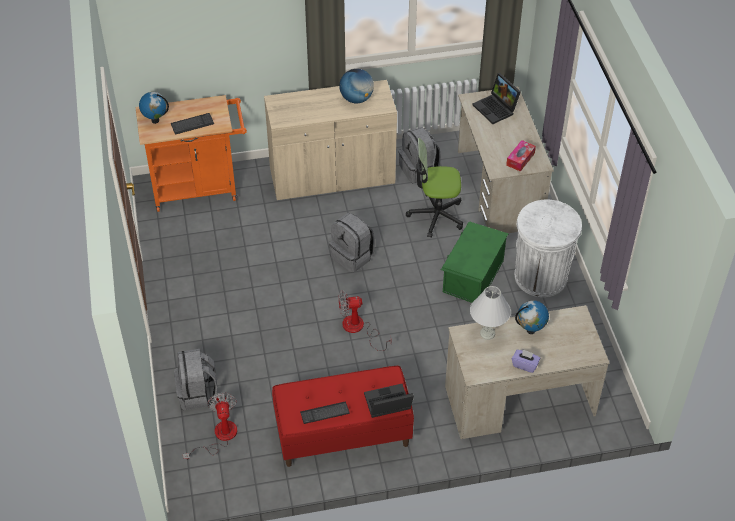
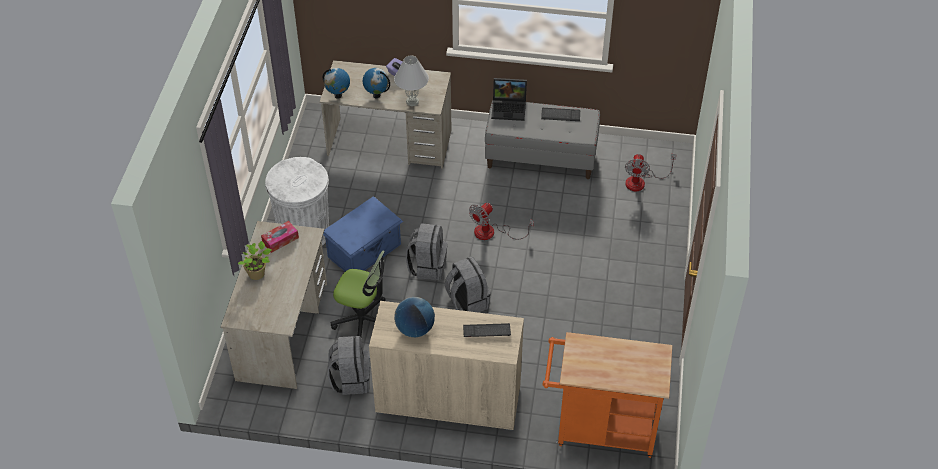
camera: 160 degrees left, 0 degrees up
(155, 120) = (649, 370): globe -> globe (338, 95)
(192, 124) = (608, 352): keyboard -> keyboard (486, 331)
(197, 394) = (651, 218): grey backpack -> grey backpack (427, 266)
(343, 434) = (541, 157): red bench -> grey bench
(359, 329) = (492, 233): fan -> fan turned 120 degrees clockwise
(472, 276) = (365, 251): green storage box -> blue storage box
(496, 109) = (263, 304): laptop -> none
(518, 129) = (258, 274): none -> potted plant

